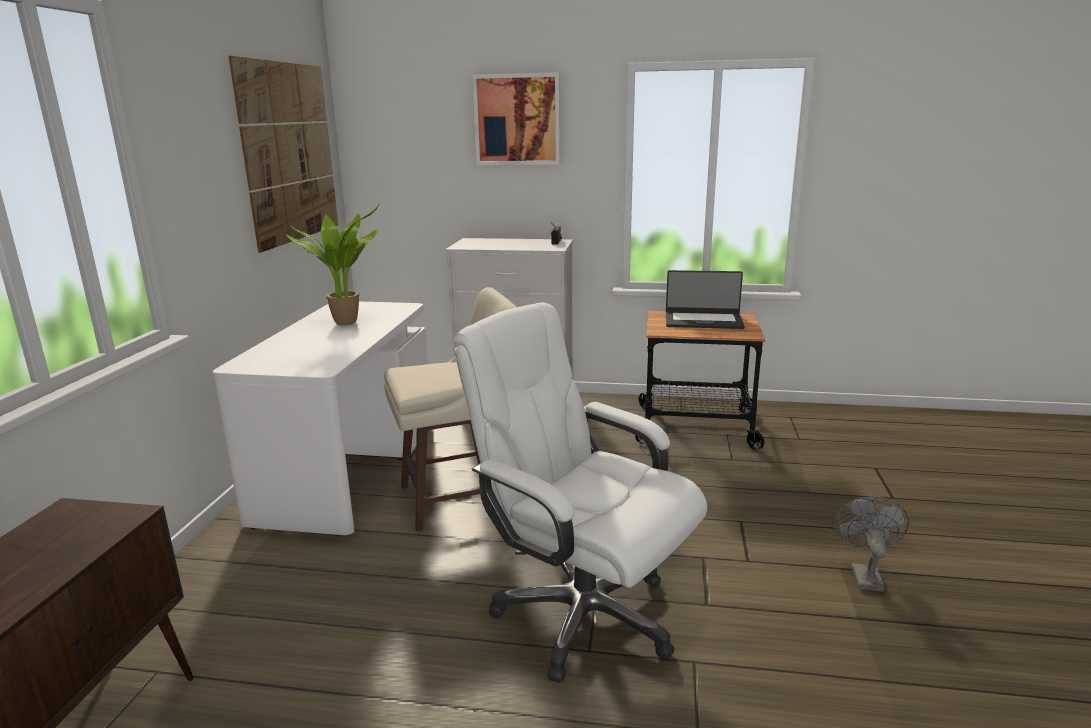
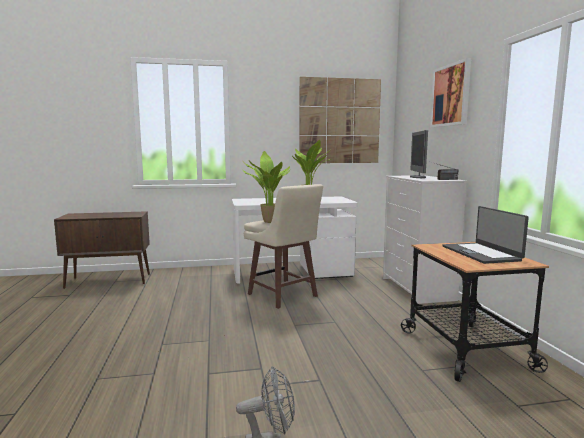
camera: 70 degrees right, 10 degrees down
(431, 382) = (267, 222): none -> potted plant
(501, 244) = (417, 177): none -> monitor
(582, 614) = (190, 339): white office chair -> none

